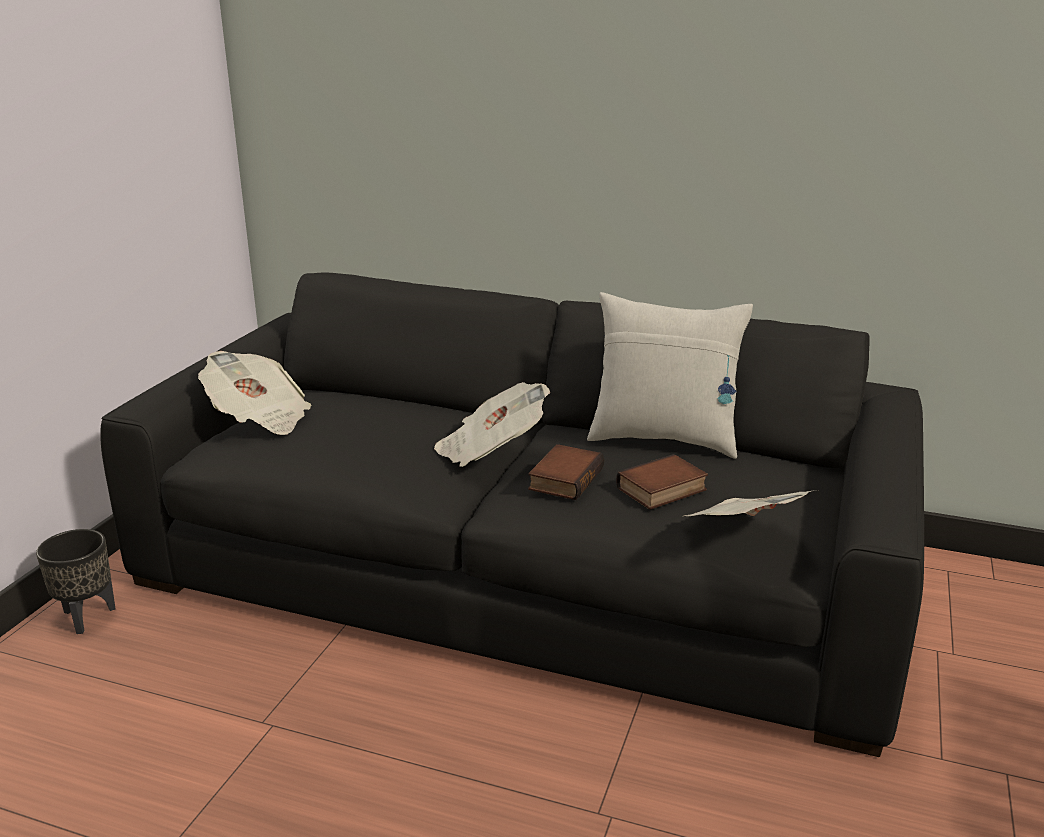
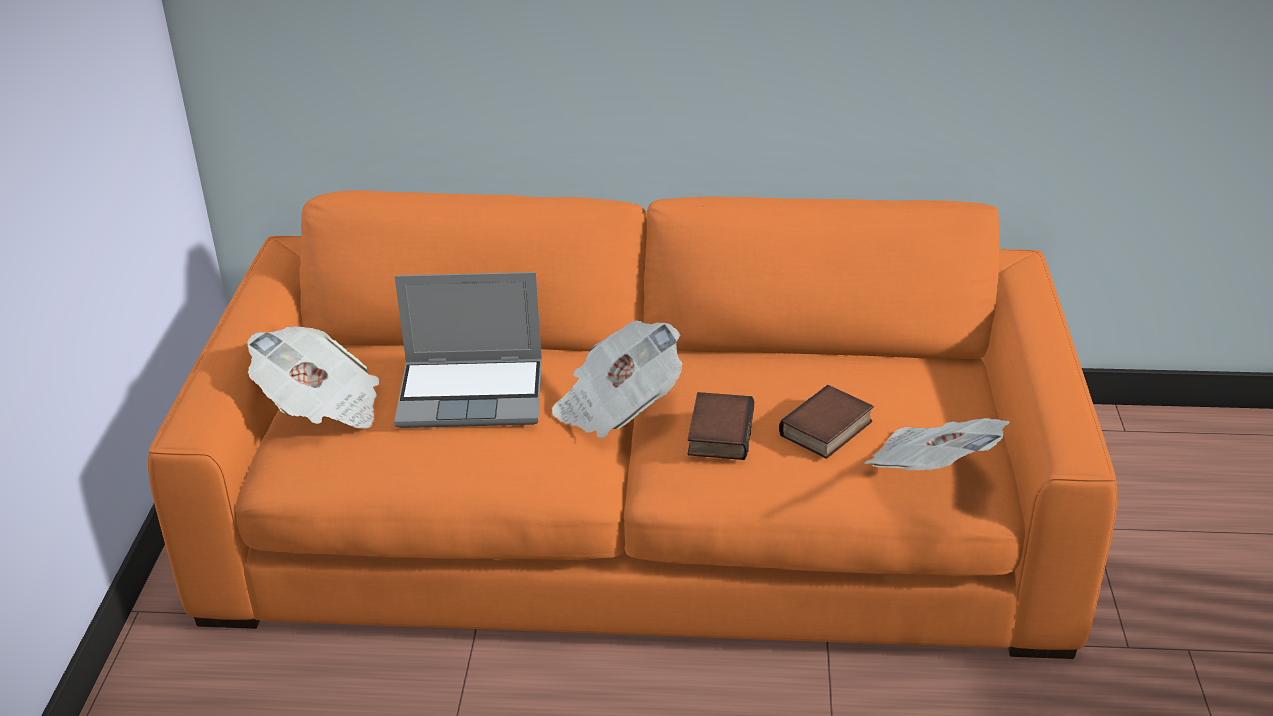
camera: 15 degrees left, 10 degrees up
(88, 617) = (165, 680): black planter -> none
(378, 425) = (473, 394): none -> laptop
(524, 567) = (641, 512): black sofa -> orange sofa
(663, 440) = (794, 357): grey pillow -> none

